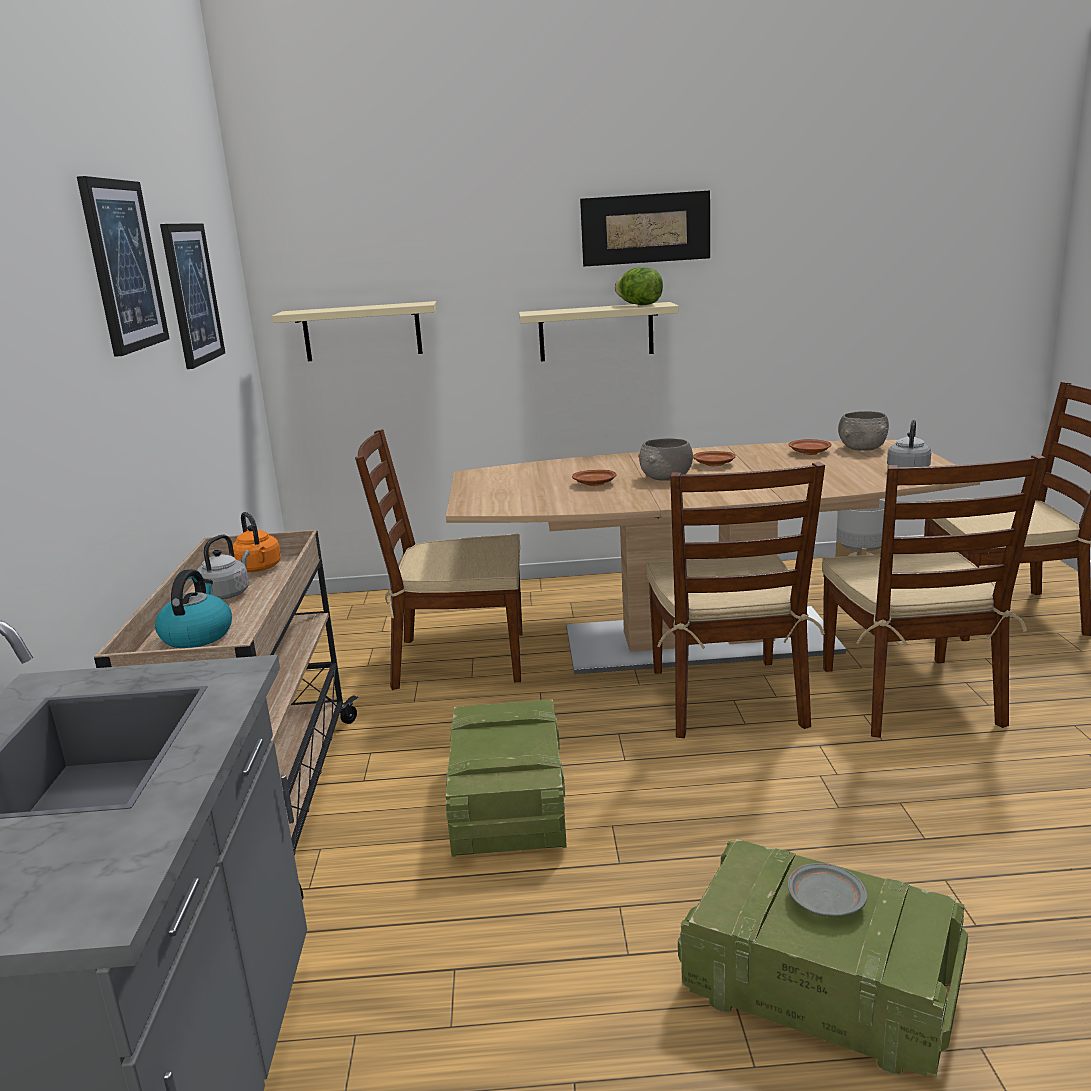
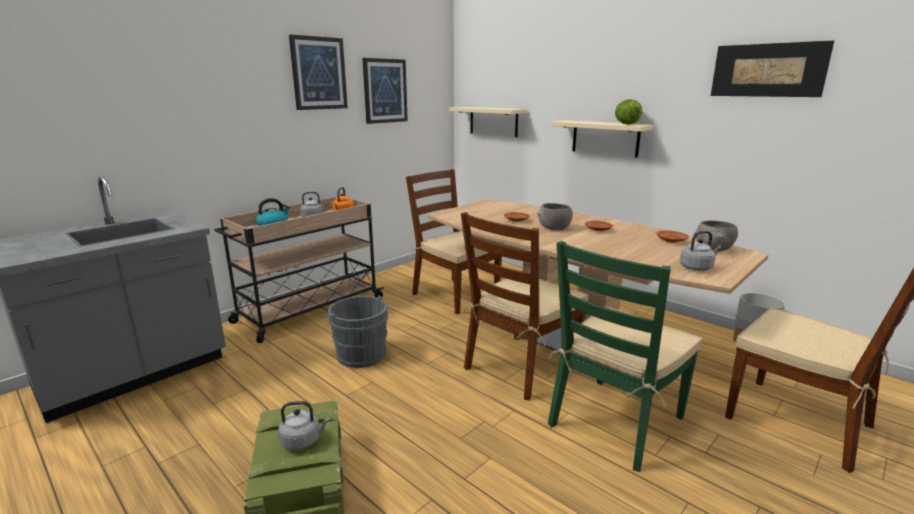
camera: 45 degrees right, 0 degrees up
(509, 806) = (359, 354): crate -> grey bucket
(645, 228) = (644, 74): picture -> picture (767, 70)
(825, 901) = (303, 441): grey plate -> grey kettle
(910, 696) = (615, 421): brown chair -> green chair

